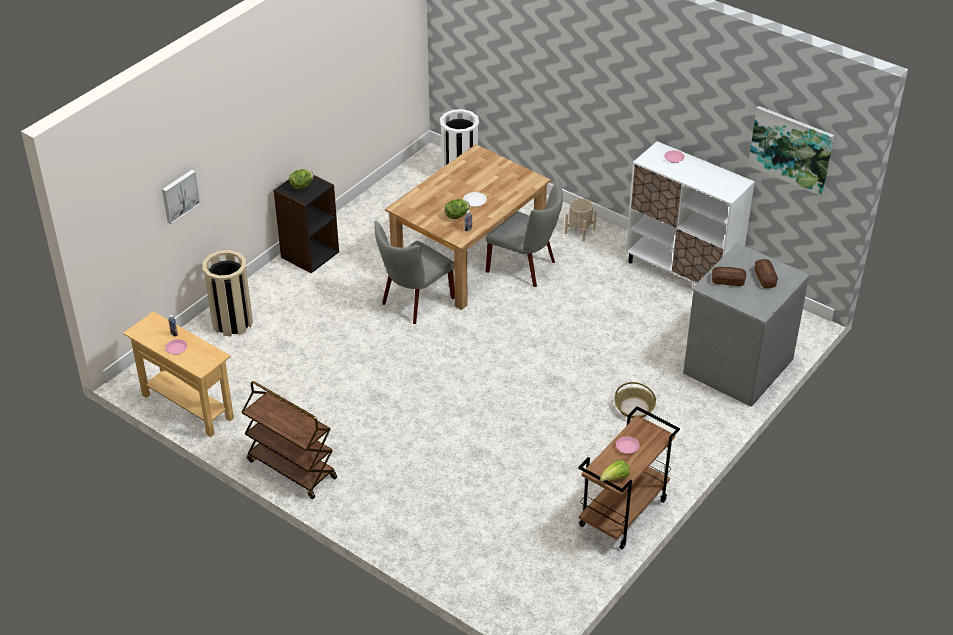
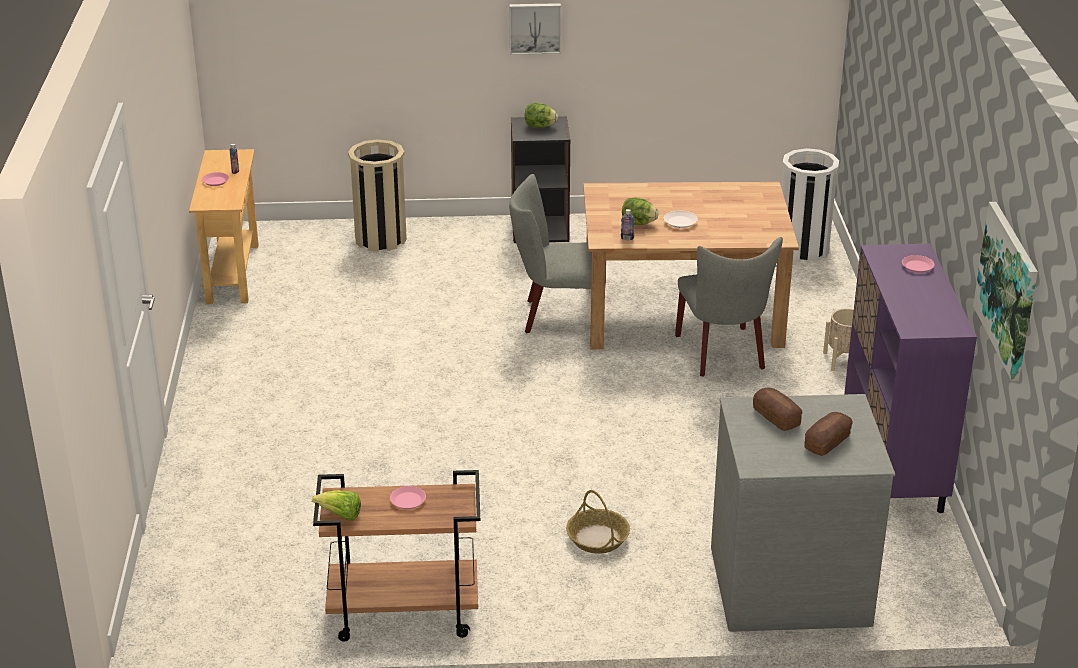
camera: 50 degrees right, 10 degrees down
(179, 195) = (357, 44): picture -> picture (535, 28)
(291, 469) = (213, 366): brown cart -> none
(682, 272) = (893, 463): white cabinet -> purple cabinet

